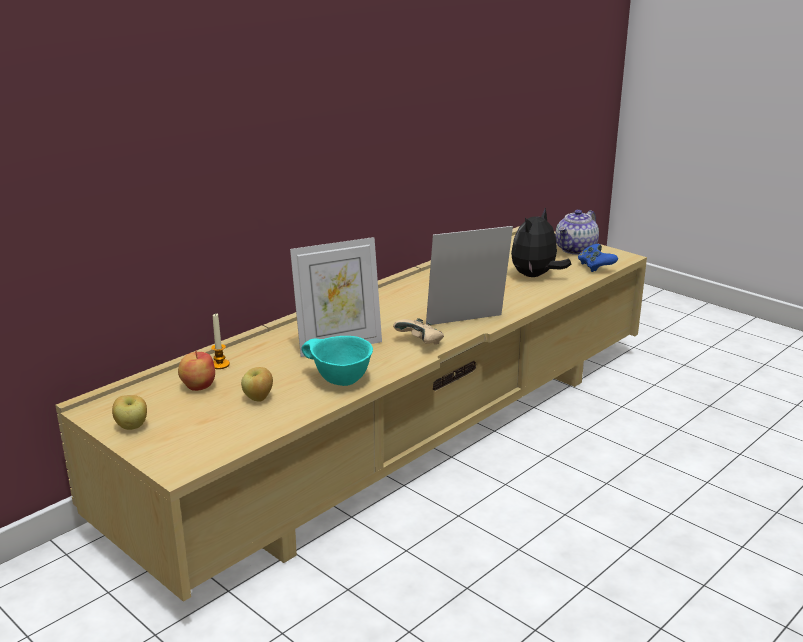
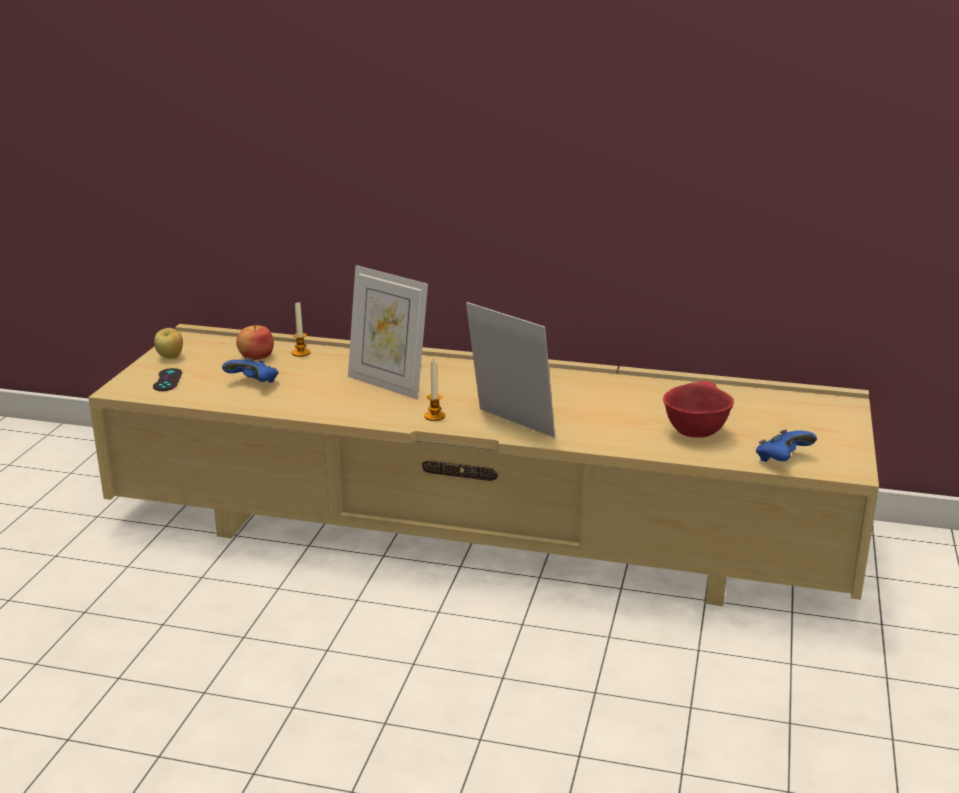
camera: 60 degrees right, 0 degrees up
(190, 439) = (167, 380): none -> black game controller
(258, 398) = (254, 383): apple -> blue game controller
(340, 380) = (317, 403): turquoise bowl -> none
(420, 343) = (434, 416): beige game controller -> candle
(535, 276) = (694, 432): plush toy -> red bowl
(576, 250) = (823, 437): teapot -> none

